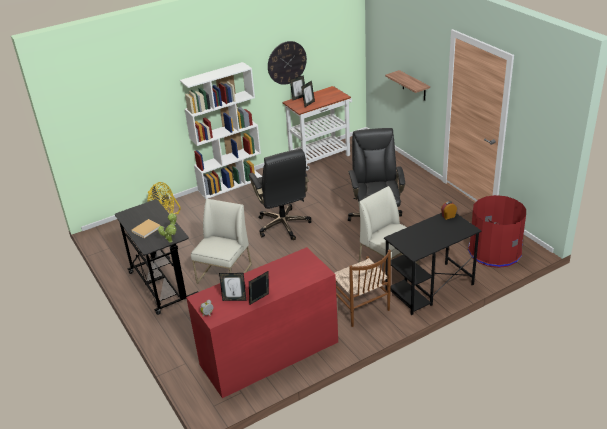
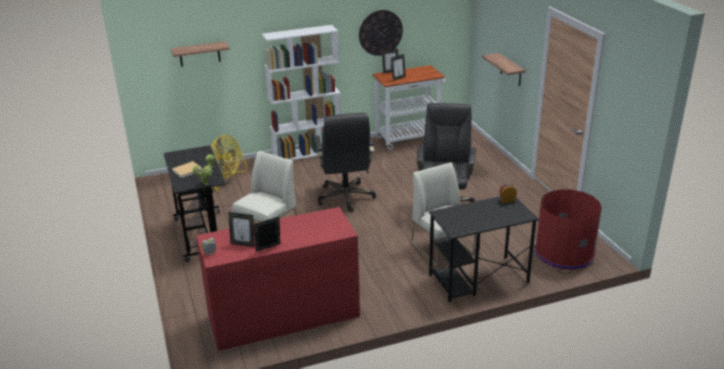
camera: 10 degrees right, 5 degrees down
(123, 108) = (199, 54): none -> shelf
(361, 309) = (397, 288): brown chair -> none

